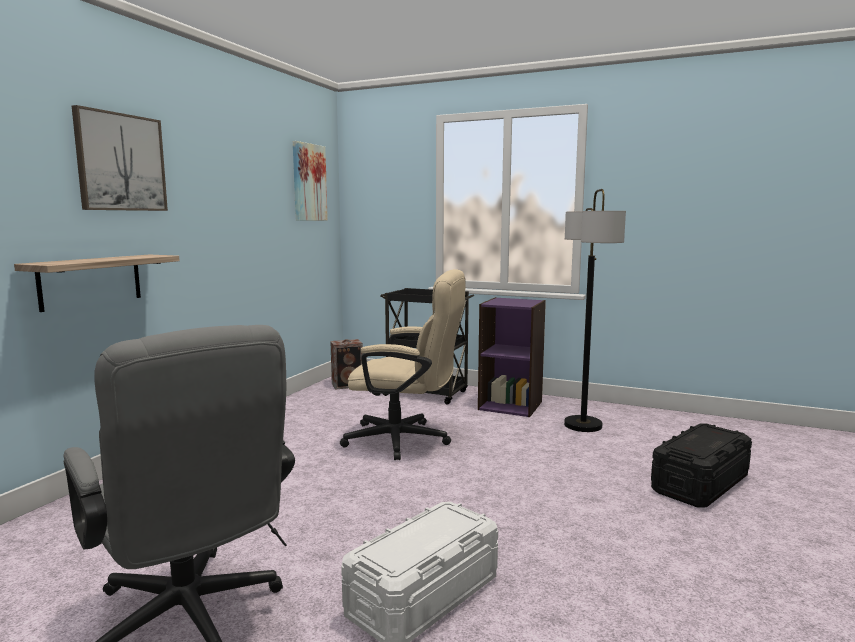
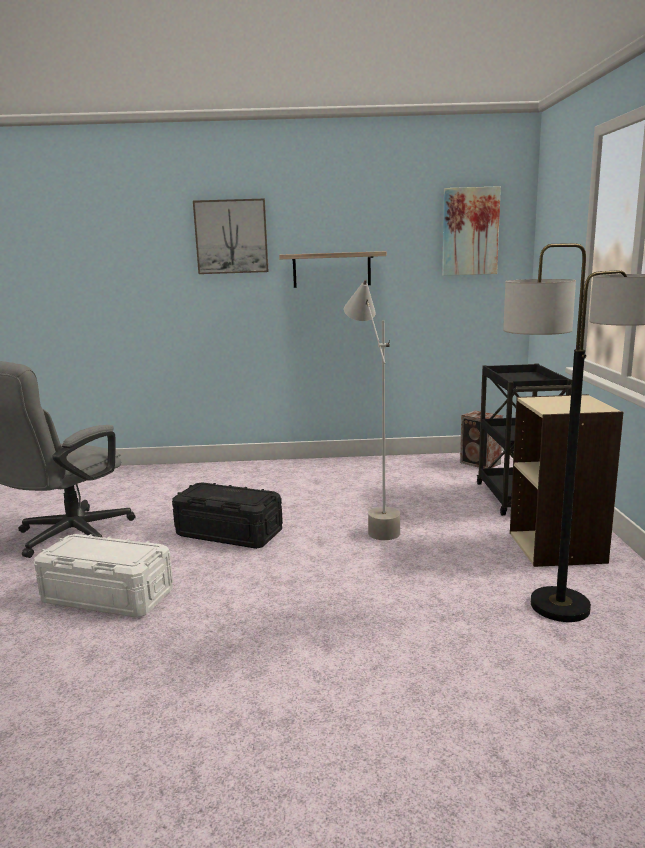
camera: 65 degrees right, 5 degrees up
(91, 281) = (204, 324): shelf -> shelf (331, 269)
(406, 440) = (373, 522): beige office chair -> grey floor lamp
(510, 405) = (557, 547): purple bookcase -> beige bookcase
(700, 483) = (453, 728): black storage box -> black storage box (229, 533)

